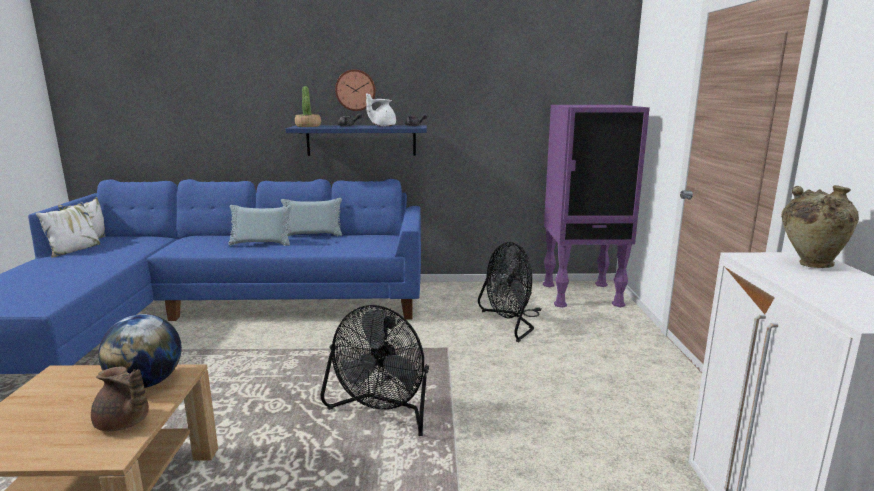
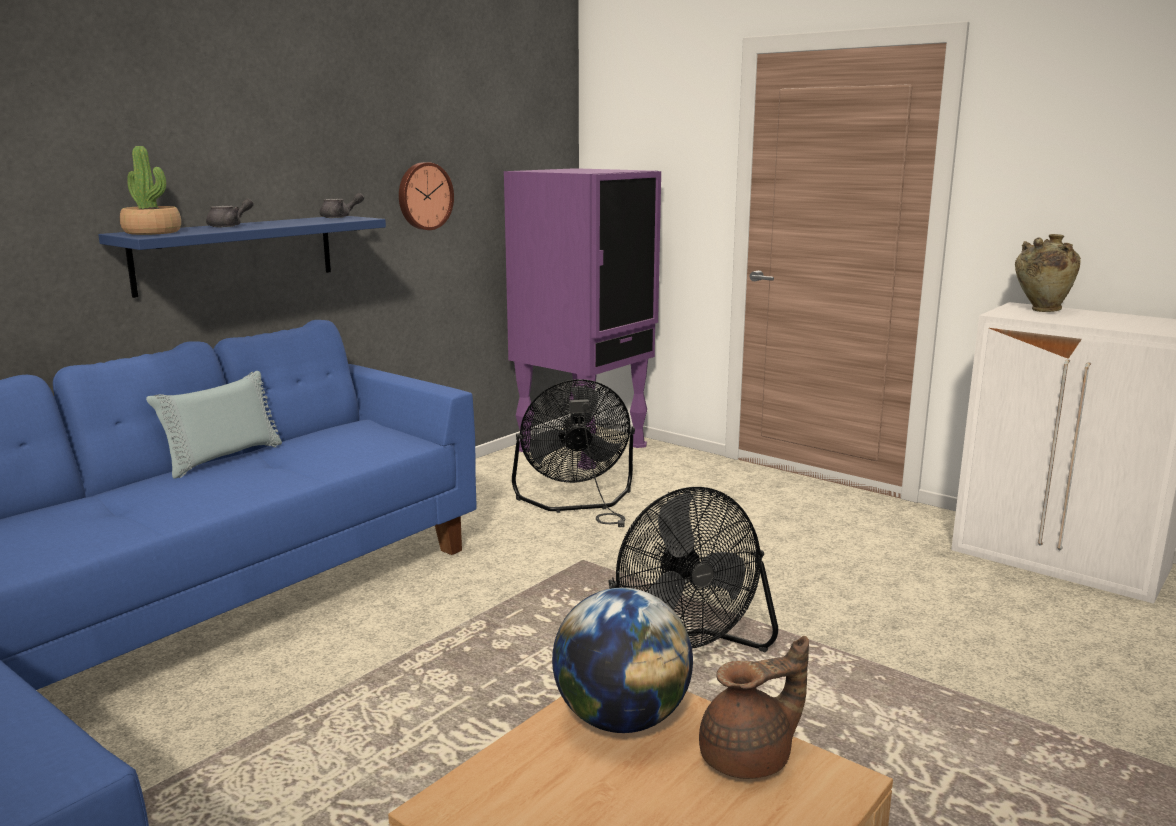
camera: 50 degrees left, 0 degrees up
(261, 244) = (163, 500): blue pillow -> none
(355, 90) = (219, 153): wall clock -> wall clock (424, 196)
(382, 126) = (291, 221): white teapot -> none
(512, 322) = (582, 503): black fan -> black fan turned 150 degrees clockwise

